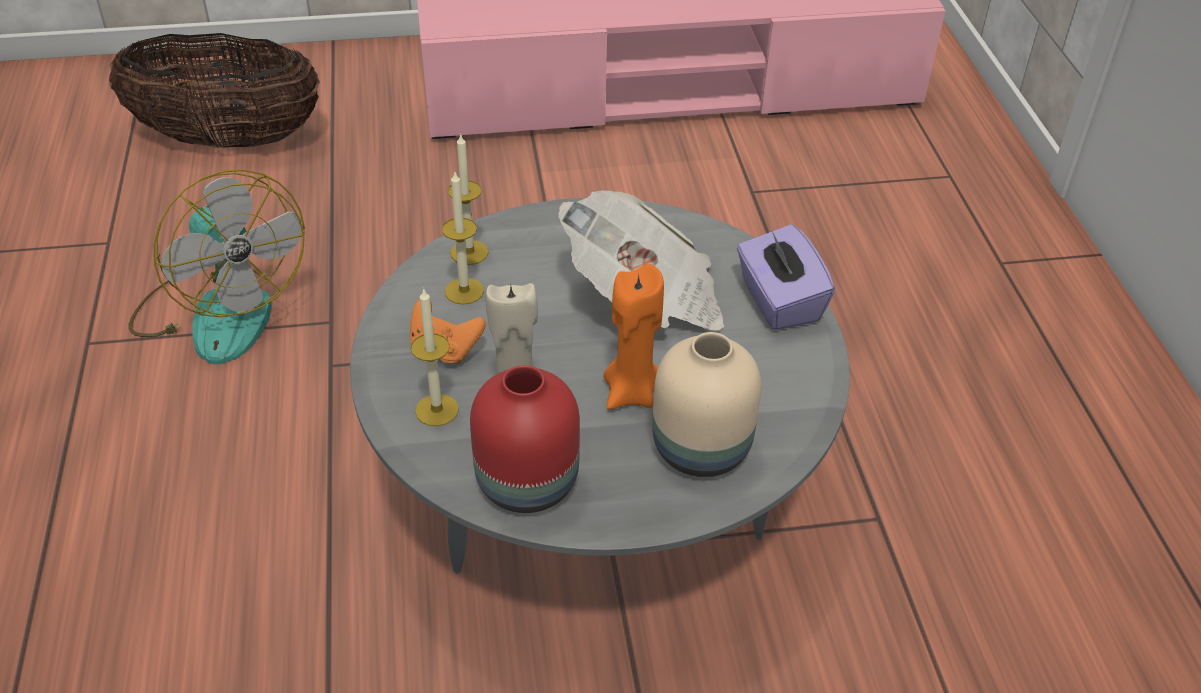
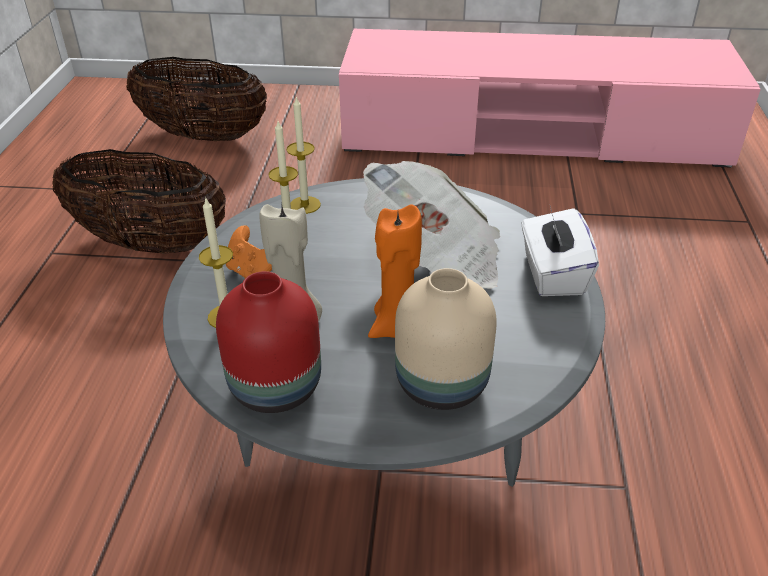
camera: 15 degrees right, 5 degrees down
(220, 310) = (150, 243): fan -> basket
(778, 301) = (552, 274): purple tissue box -> white tissue box

